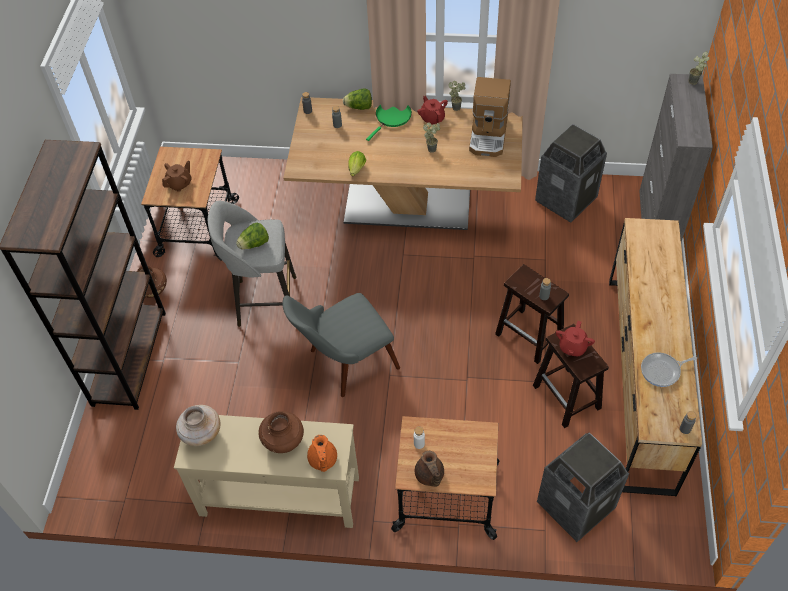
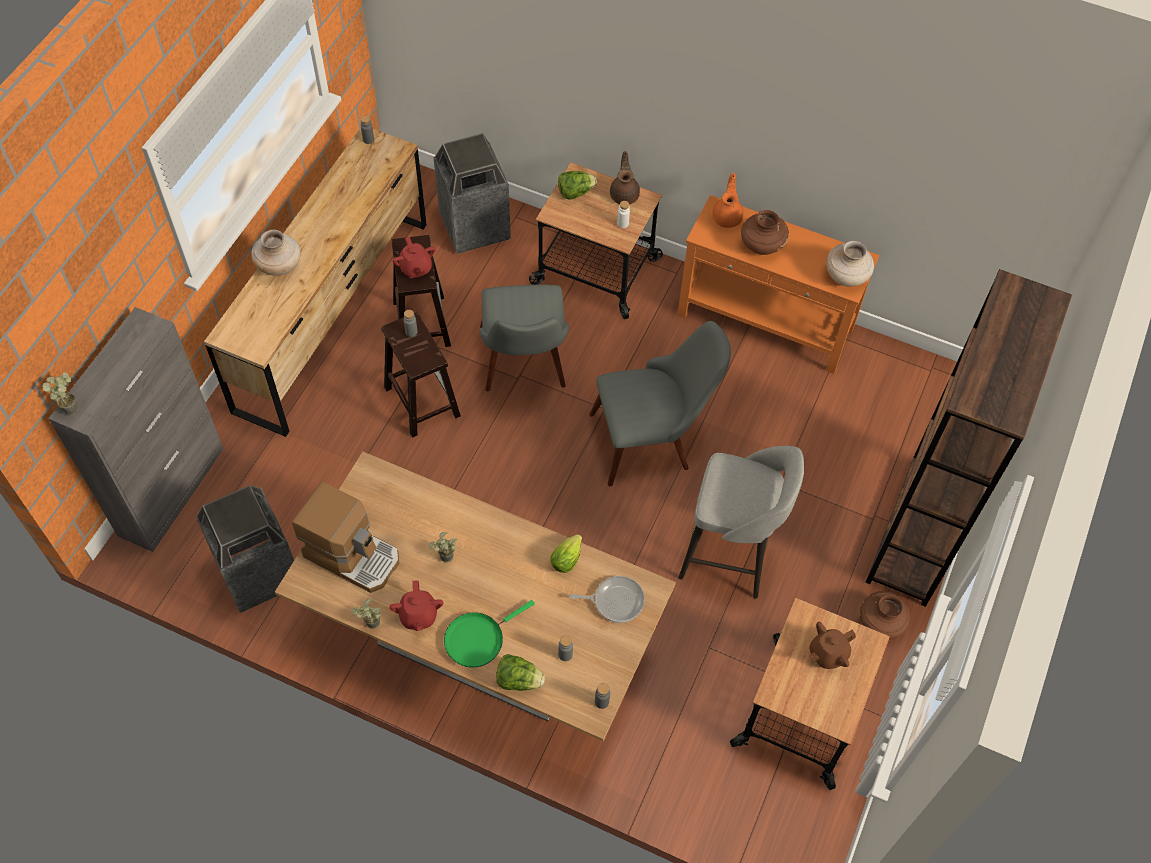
camera: 165 degrees left, 5 degrees up
(254, 244) = (741, 483): lettuce -> lettuce (575, 192)
(279, 495) = (765, 323): beige console table -> orange console table
(466, 387) = (524, 367): none -> grey chair
(489, 135) = (353, 554): coffee machine -> coffee machine turned 90 degrees clockwise
(572, 347) = (416, 268): red teapot -> red teapot turned 120 degrees clockwise
(662, 371) = (351, 192): frying pan -> frying pan (615, 601)
(669, 289) = (279, 266): none -> beige vase

